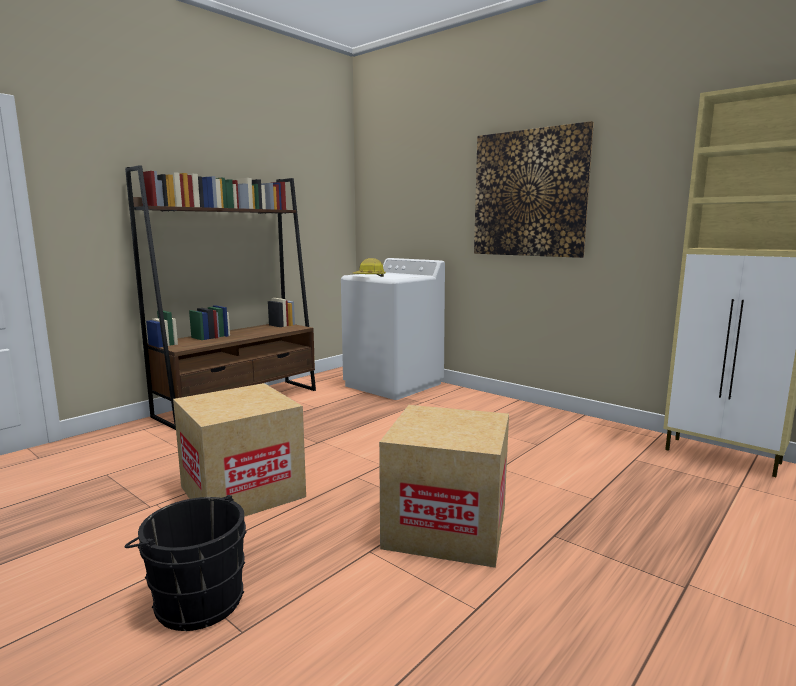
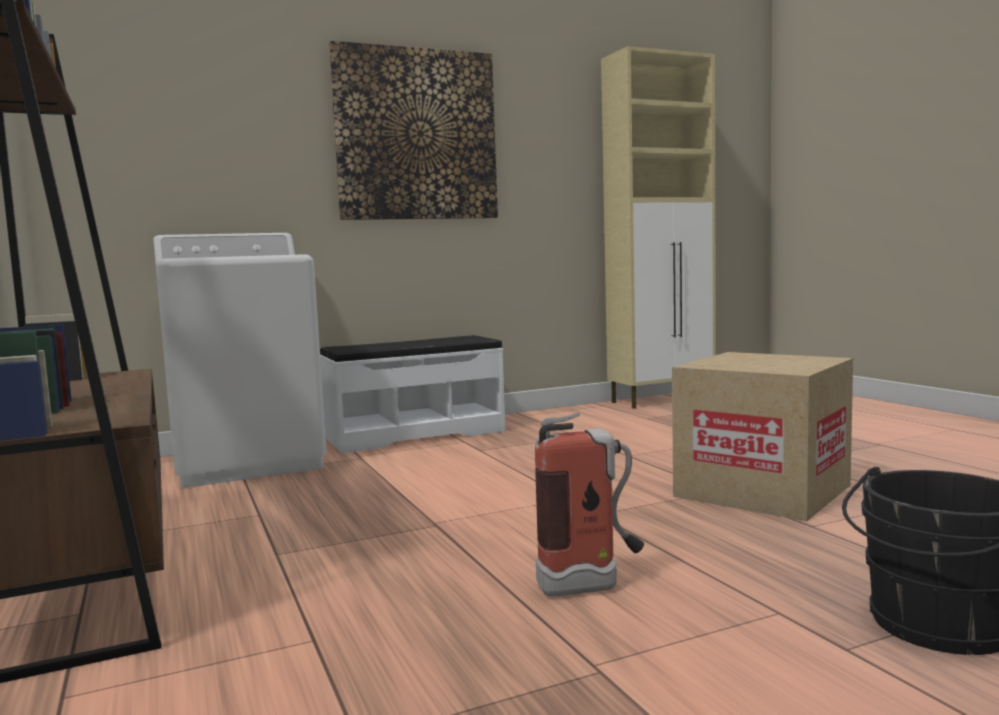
camera: 65 degrees left, 5 degrees down
(242, 491) = (592, 586): cardboard box -> fire extinguisher
(369, 276) = (227, 256): hard hat -> none
(485, 402) = (415, 434): none -> white bench

